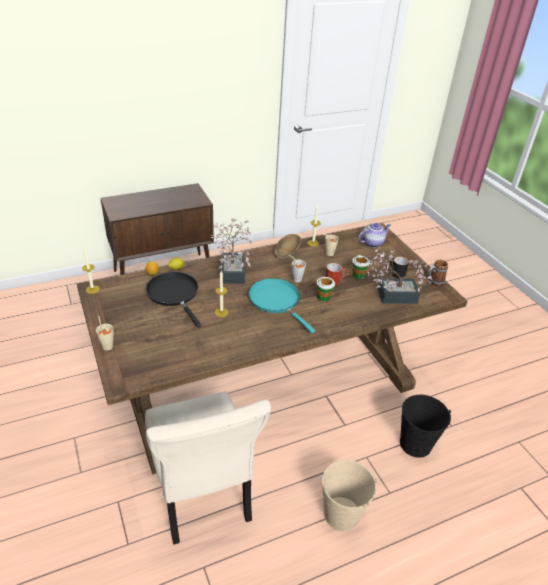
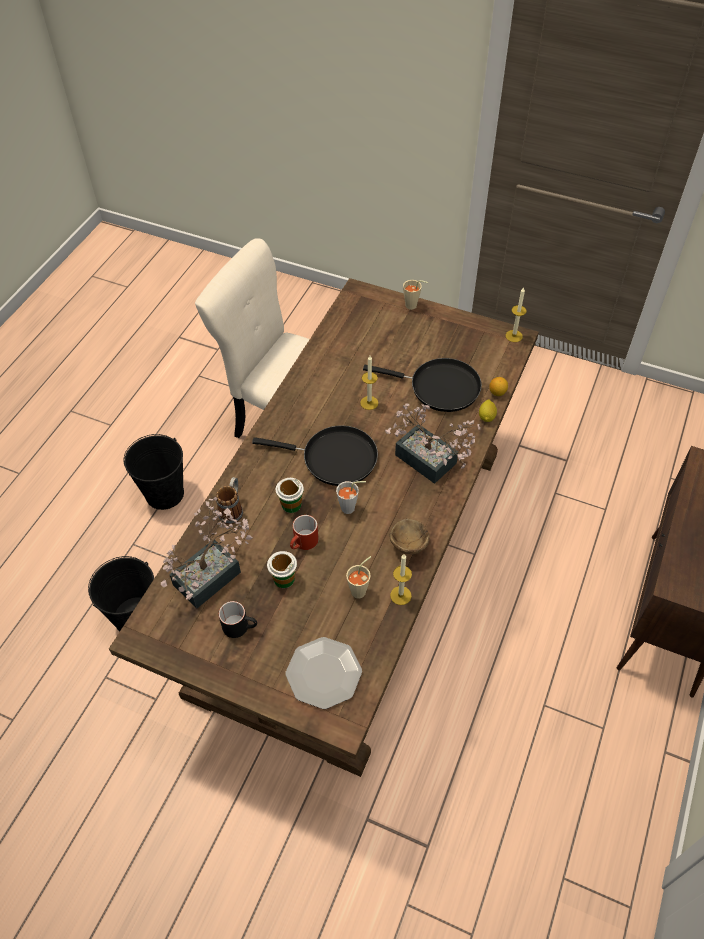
camera: 140 degrees right, 15 degrees up
(276, 301) = (334, 458): turquoise frying pan -> black frying pan
(341, 514) = (165, 494): beige bucket -> black bucket
(372, 243) = (324, 673): teapot -> plate
(433, 282) = (175, 650): mug -> mug (232, 509)

